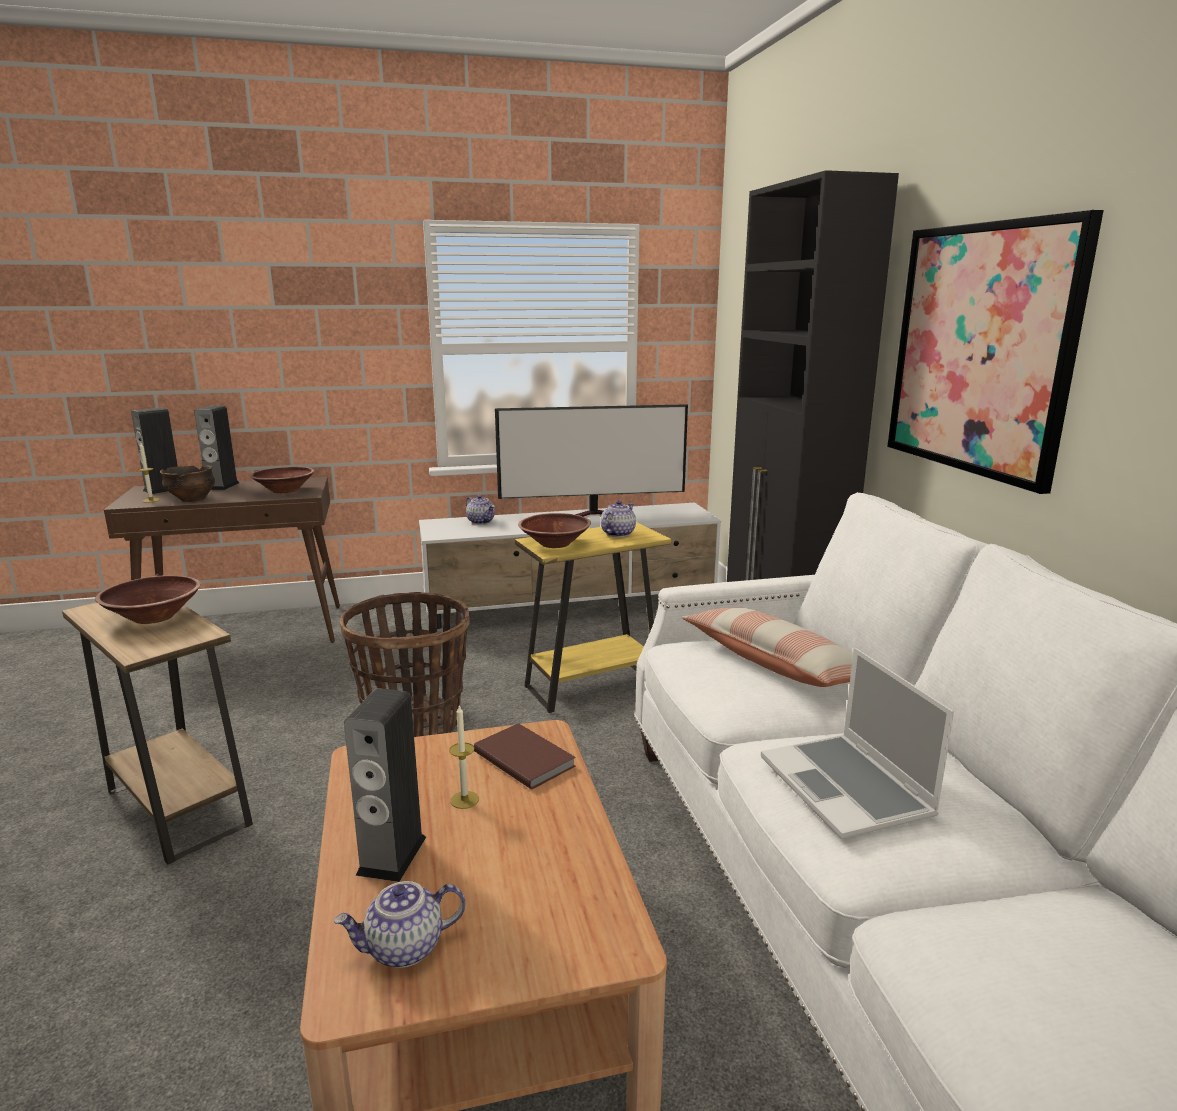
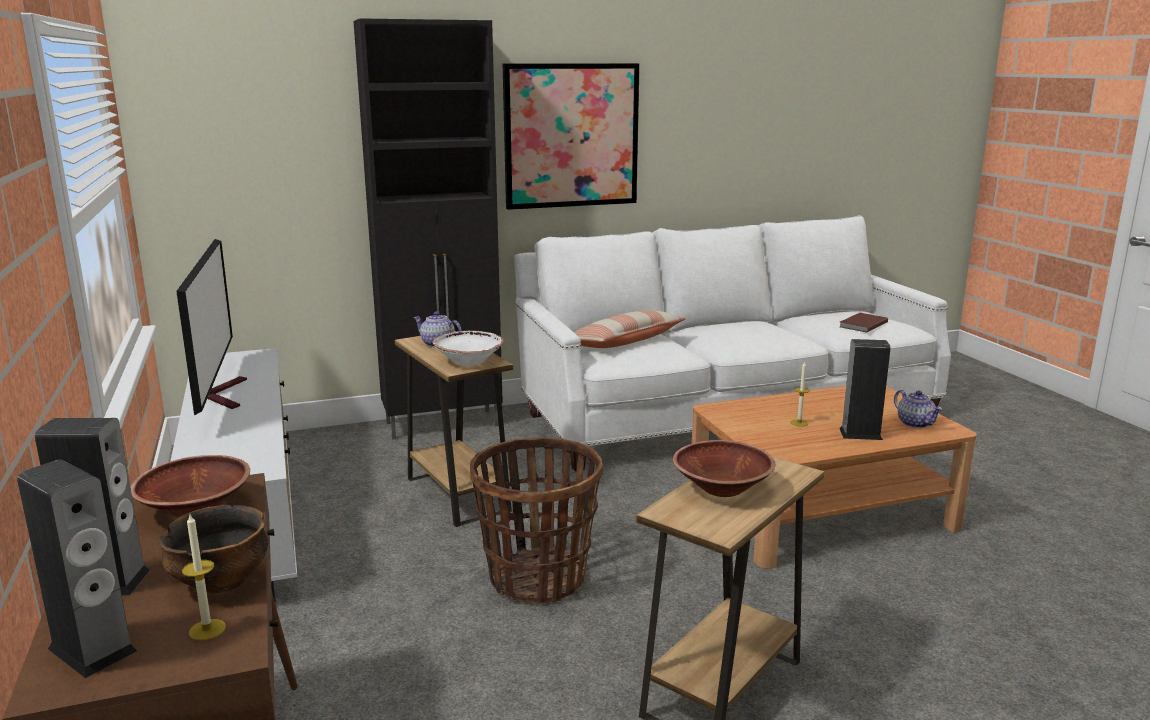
camera: 95 degrees left, 0 degrees up
(481, 521) = (207, 451): teapot -> none
(525, 757) = (745, 412): brown book -> brown book (862, 324)
(555, 544) = (468, 361): brown bowl -> white bowl
(592, 686) = (457, 494): yellow side table -> brown side table
(847, 788) = (757, 336): laptop -> none

